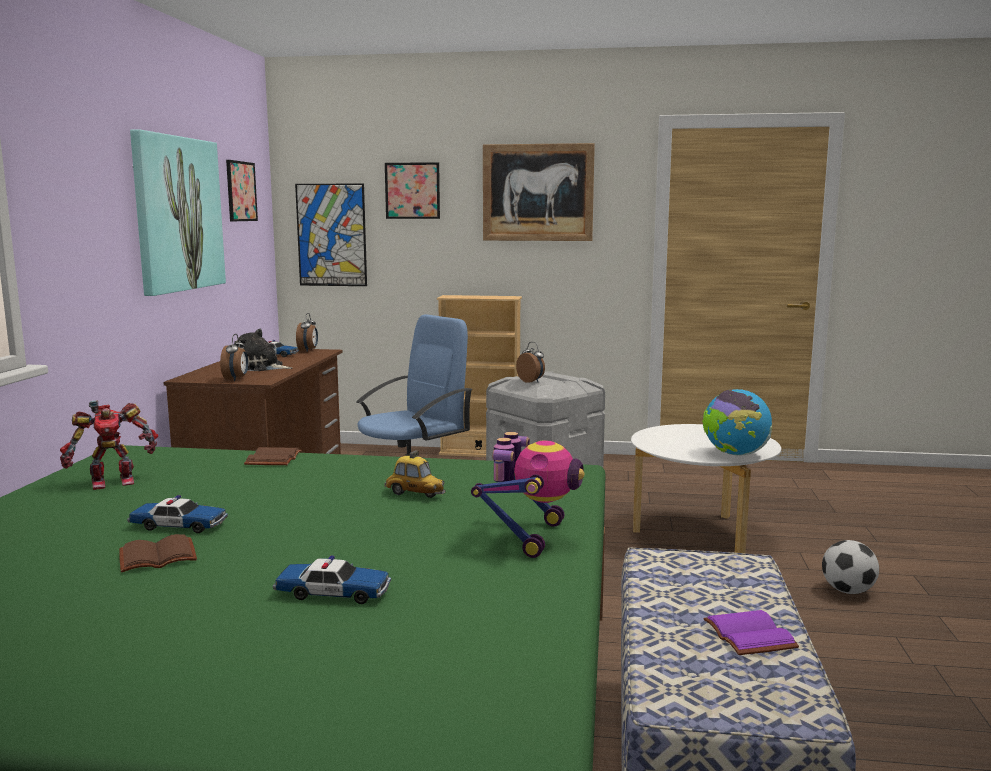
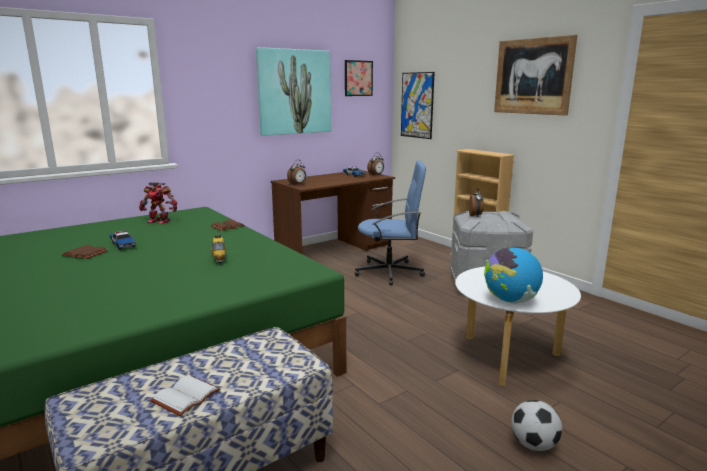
camera: 45 degrees right, 5 degrees up
(260, 367) = (326, 180): plush toy -> none
(333, 593) = (73, 287): toy car -> none
(412, 190) = (458, 76): picture -> none
(530, 537) = (190, 295): toy robot -> none
(746, 635) = (185, 395): purple book -> white book

